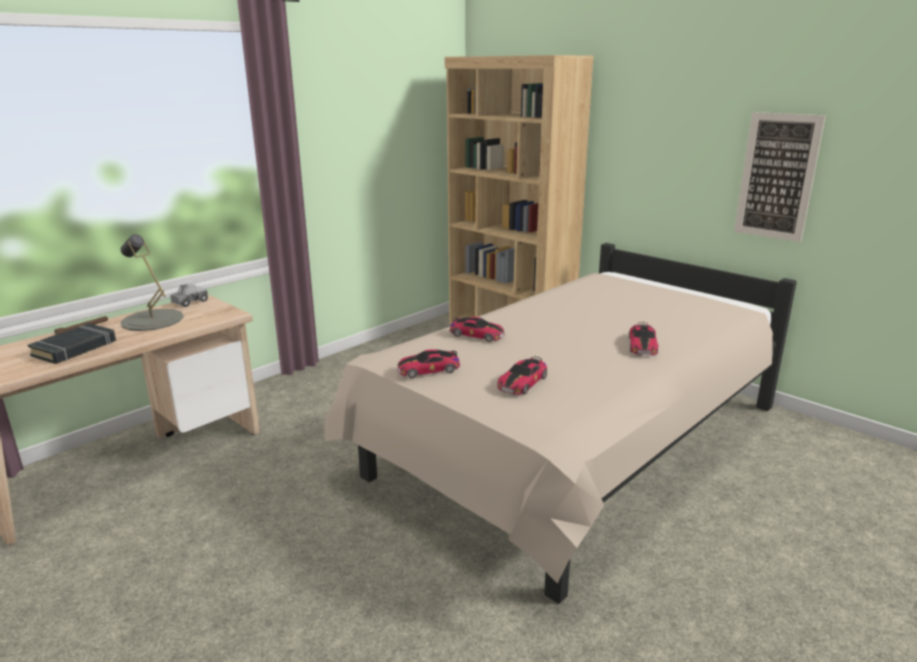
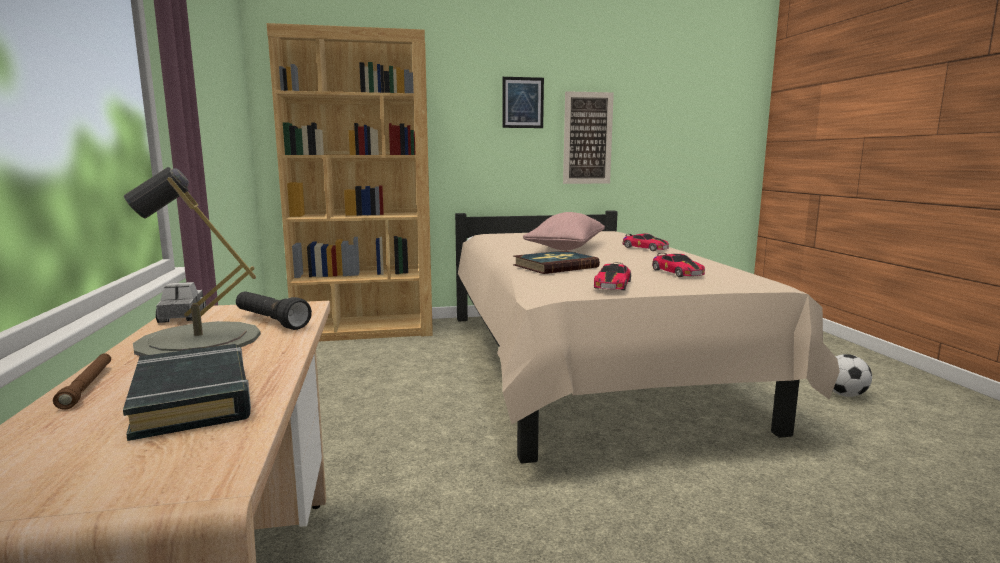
camera: 55 degrees left, 10 degrees down
(194, 320) = (271, 322): none -> black flashlight
(477, 335) = (555, 266): toy car -> book
(575, 318) = (566, 248): none -> pink pillow
(696, 124) = (522, 102): none -> picture
(744, 633) = (844, 395): none -> football

